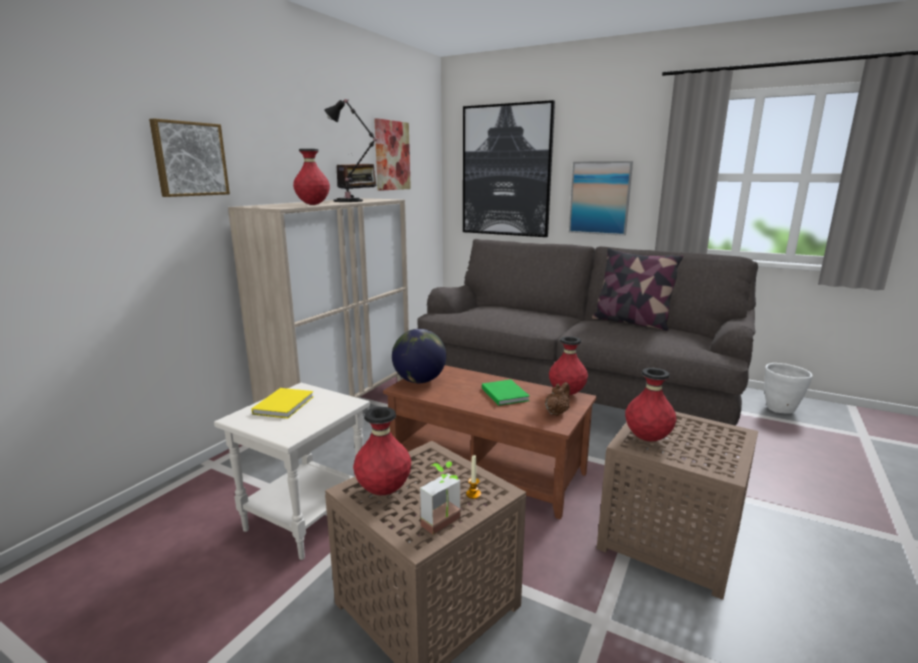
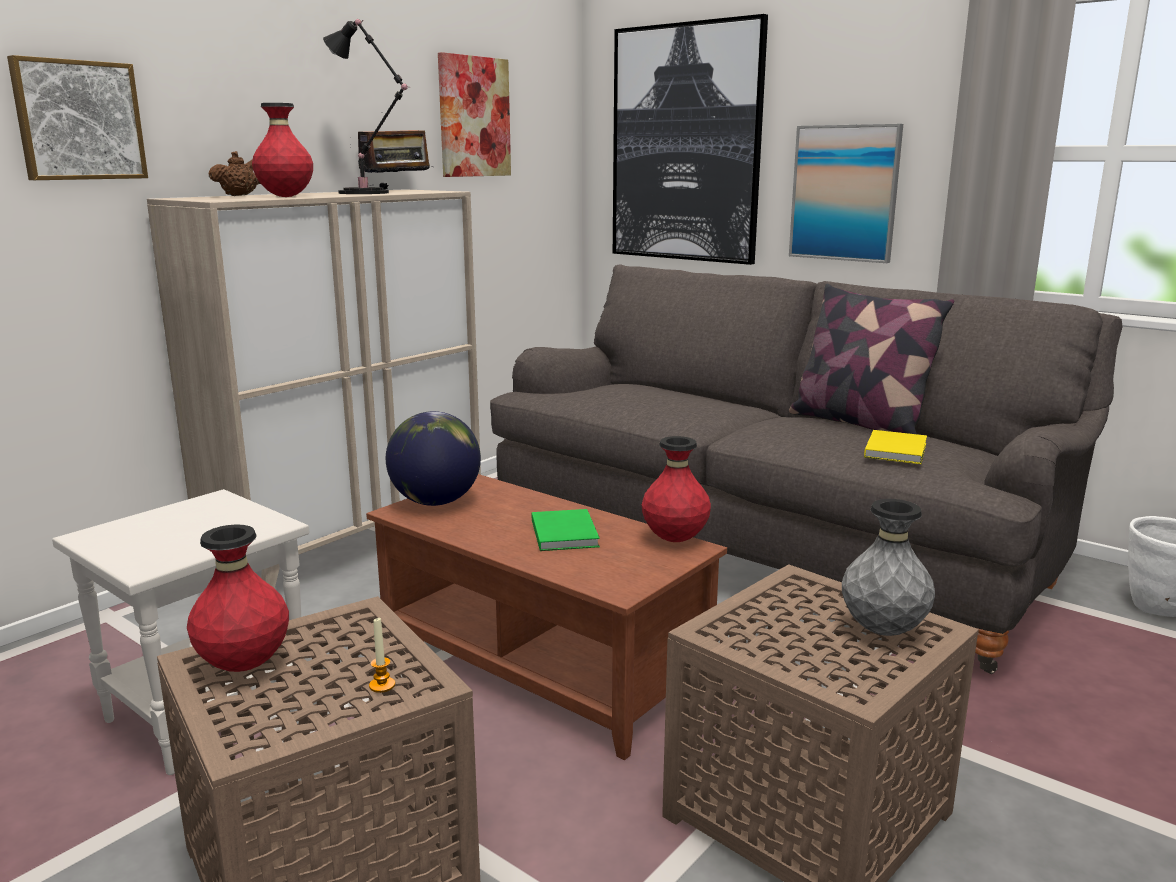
camera: 10 degrees right, 0 degrees up
(285, 404) = (174, 521): yellow book -> yellow book (897, 450)
(446, 525) = (302, 728): potted plant -> none
(557, 412) = (634, 569): brown teapot -> brown teapot (241, 195)
(647, 438) = (752, 624): red vase -> none
(713, 436) = (882, 631): none -> grey vase

